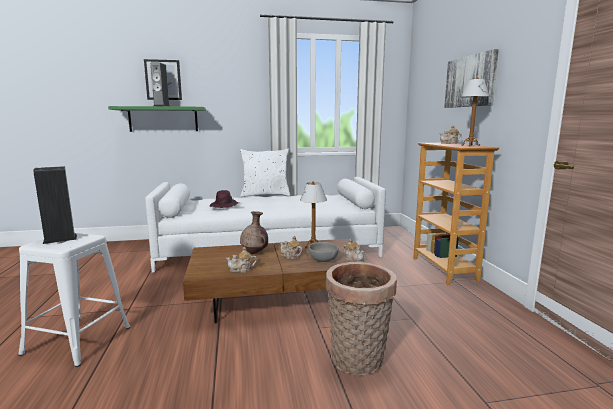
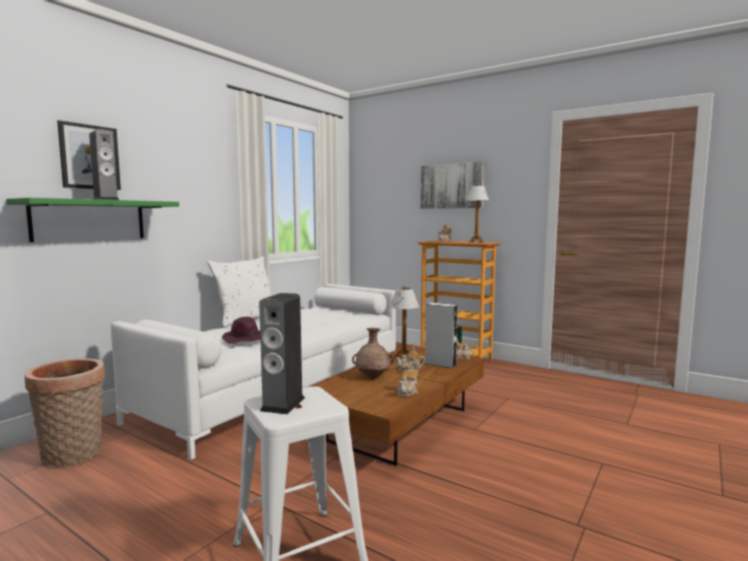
camera: 45 degrees left, 5 degrees down
(323, 259) = (440, 364): grey bowl -> grey speaker
(358, 361) = (542, 436): basket -> basket (73, 456)

